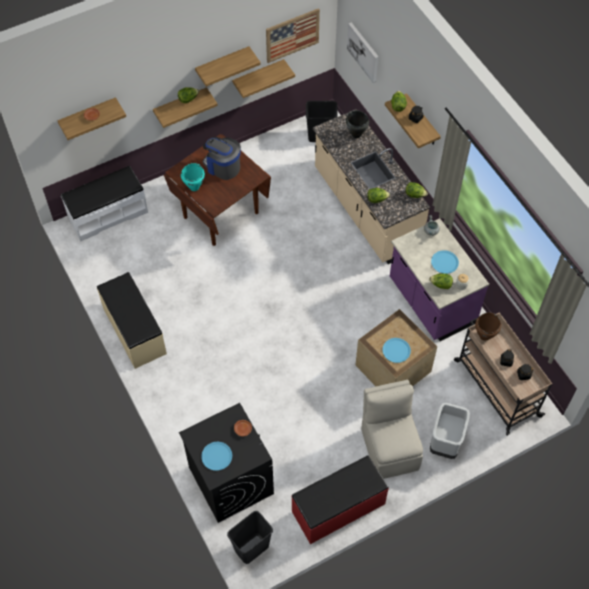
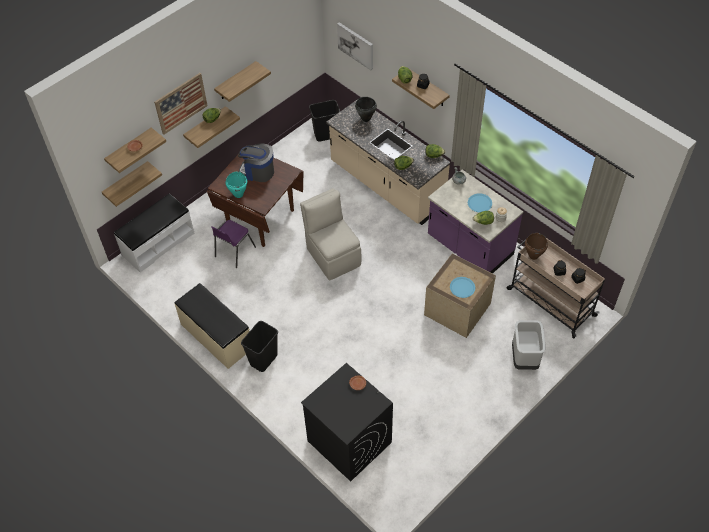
camera: 15 degrees left, 5 degrees down
(181, 244) = (234, 252): none -> purple chair
(216, 456) = (342, 413): blue plate -> none
(252, 549) = (389, 495): black trash can -> black trash can (264, 360)
(258, 76) = (266, 89): shelf -> shelf (126, 182)
(292, 35) = (289, 45): picture -> picture (181, 103)
(338, 508) = (453, 438): red bench -> none
(389, 447) = (478, 375): beige chair -> beige chair (333, 255)

